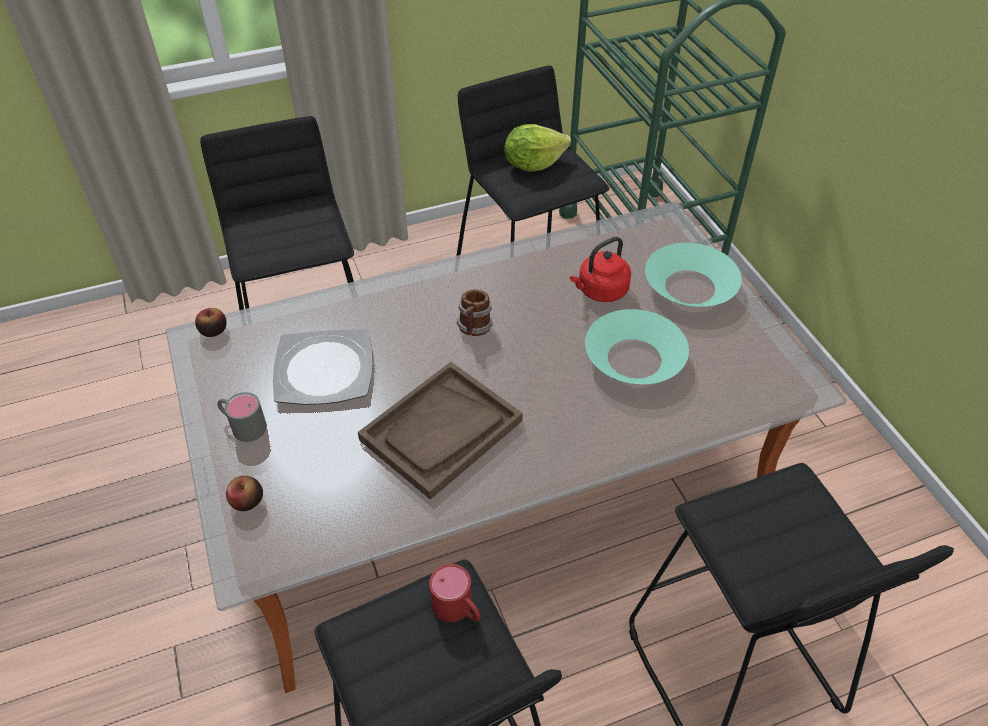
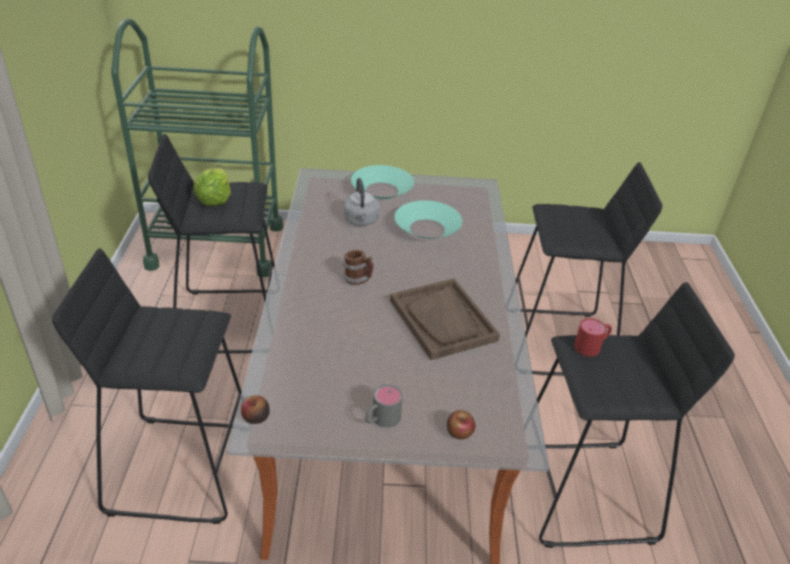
camera: 70 degrees left, 10 degrees down
(325, 370) = (350, 361): plate -> none
(600, 291) = (361, 221): red kettle -> grey kettle

